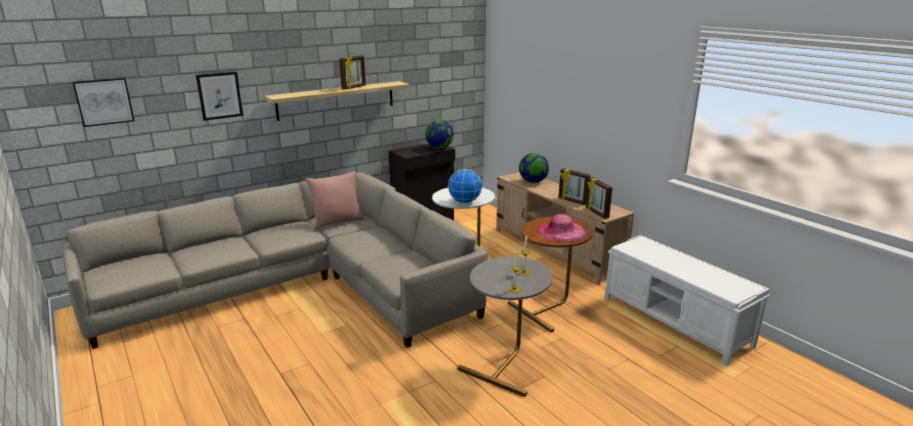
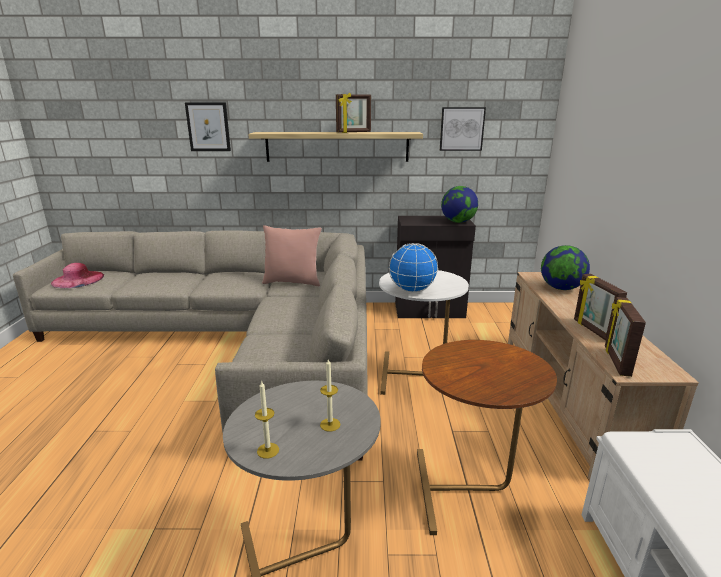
camera: 35 degrees right, 0 degrees up
(104, 101) = (104, 121): picture -> picture (461, 129)
(561, 231) = (492, 372): pink hat -> pink hat (78, 279)

